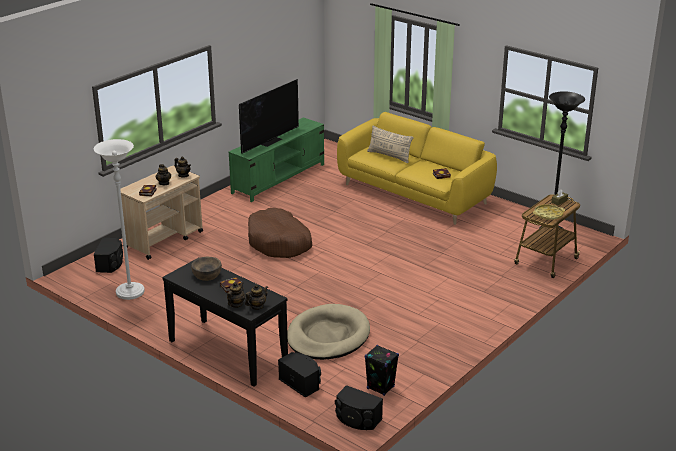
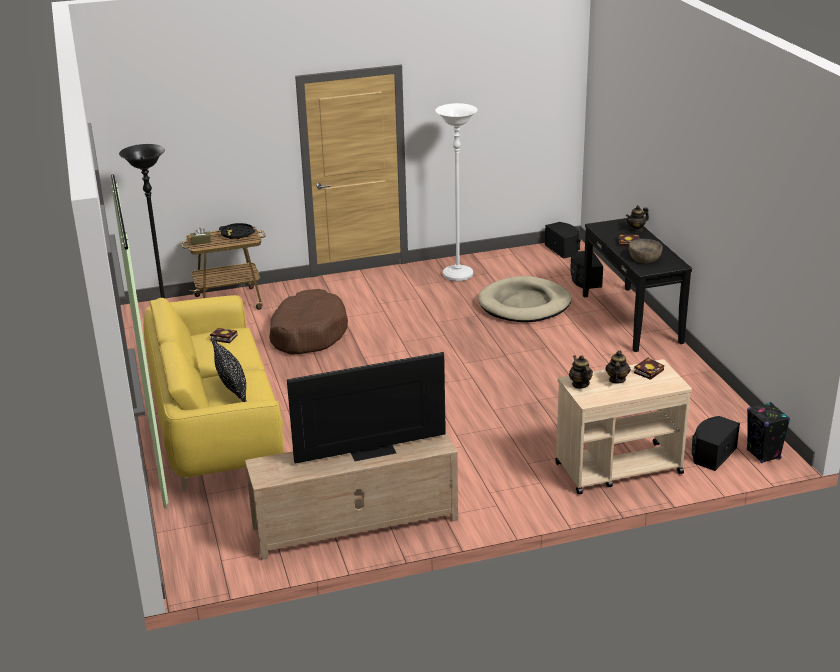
camera: 145 degrees left, 0 degrees up
(130, 292) = (702, 406): white floor lamp -> white floor lamp (457, 275)
(257, 306) = (618, 224): teapot -> none
(279, 178) = (354, 524): green tv stand -> beige tv stand
(279, 242) = (470, 412): brown dog bed -> brown dog bed (308, 333)
(380, 387) = (523, 260): black speaker -> black speaker (763, 454)
(389, 156) = (232, 389): beige pillow -> black pillow
(548, 214) = (237, 234): yellow tray -> black tray

